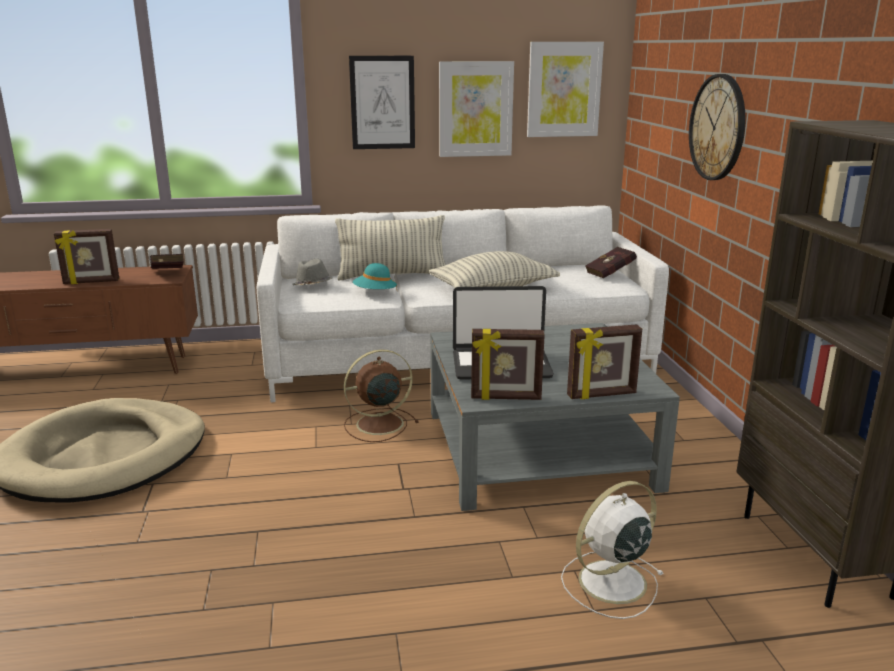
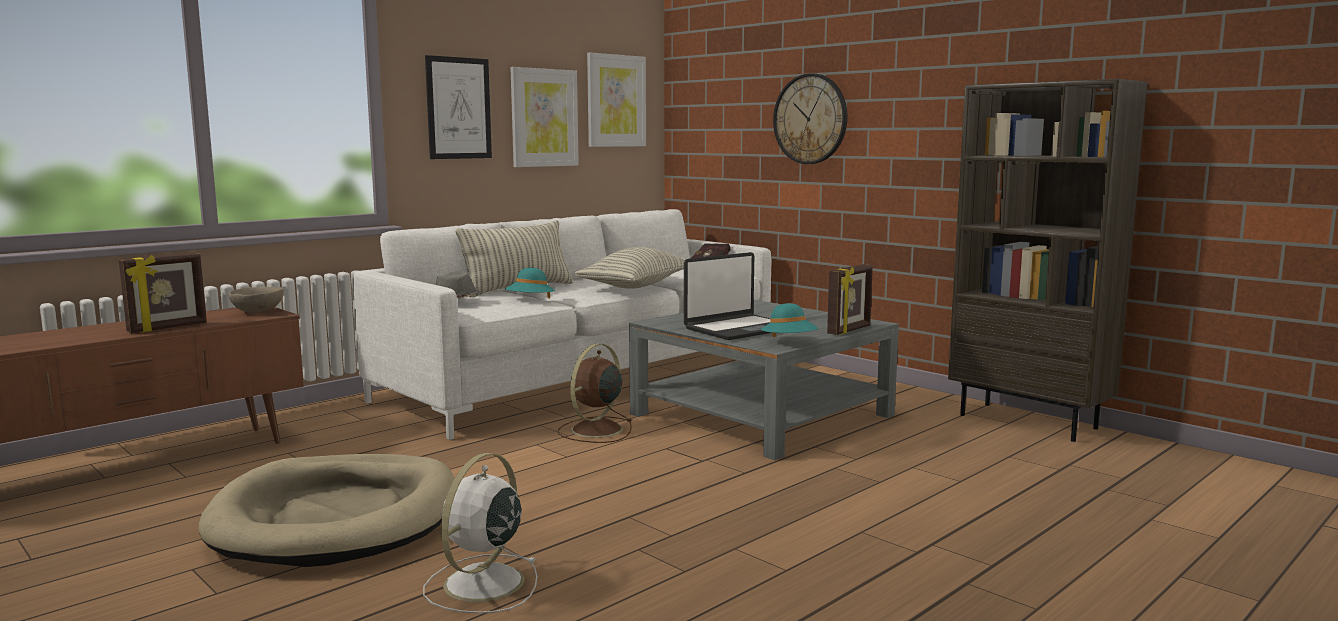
camera: 35 degrees left, 10 degrees down
(168, 274) = (258, 312): red book -> beige bowl
(506, 398) = (789, 342): picture frame -> turquoise hat
(609, 583) = (945, 466): white fan -> white fan (482, 584)

